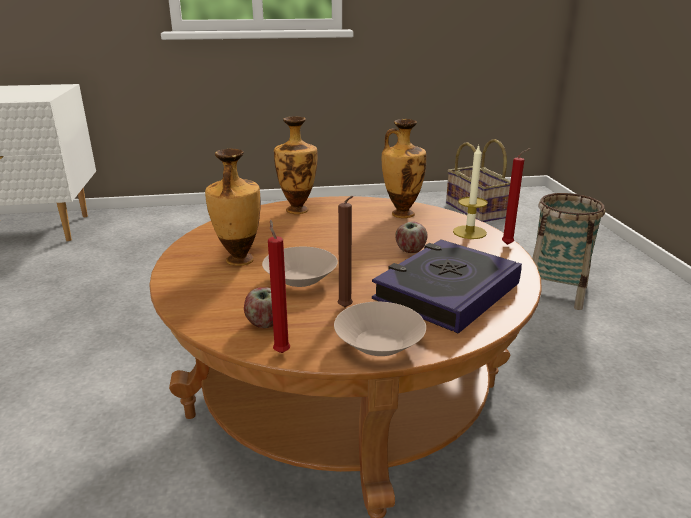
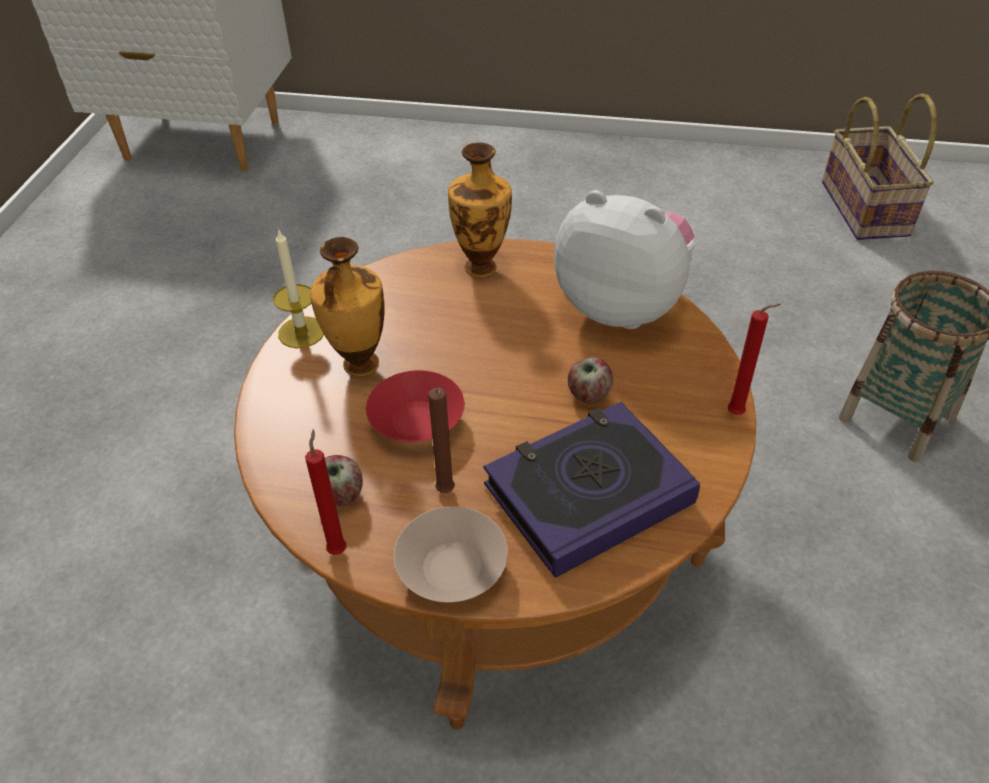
camera: 20 degrees right, 20 degrees up
(301, 279) = (418, 423): beige bowl -> red bowl
(401, 213) = (622, 306): vase -> plush toy
(469, 232) = (697, 372): candle -> candle (301, 332)

